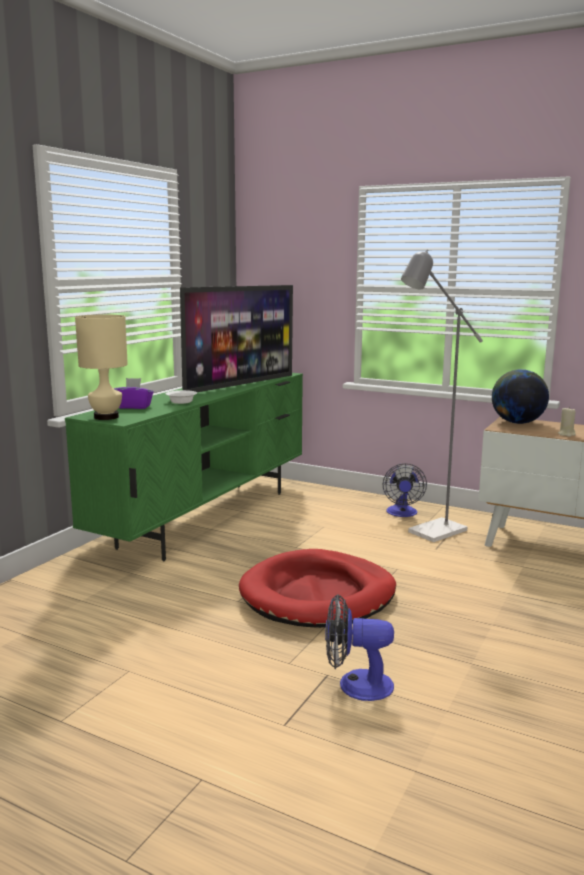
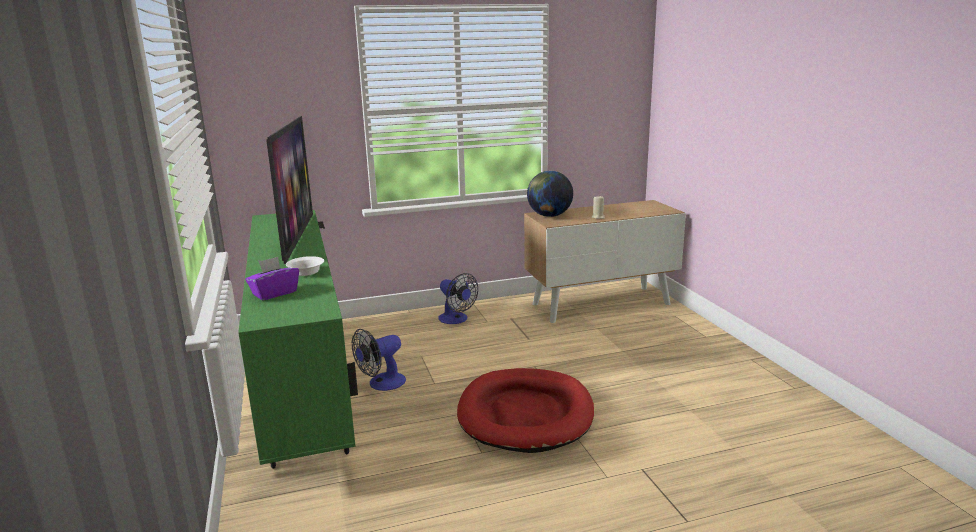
camera: 45 degrees left, 5 degrees up
(105, 417) = (288, 315): beige table lamp -> none
(356, 685) = (668, 464): fan -> fan (381, 384)
(430, 534) = (504, 328): grey floor lamp -> none

